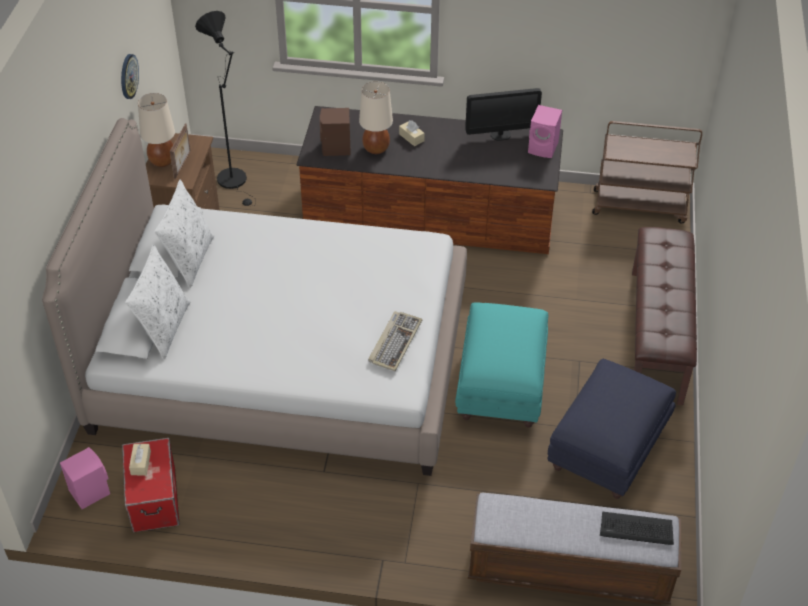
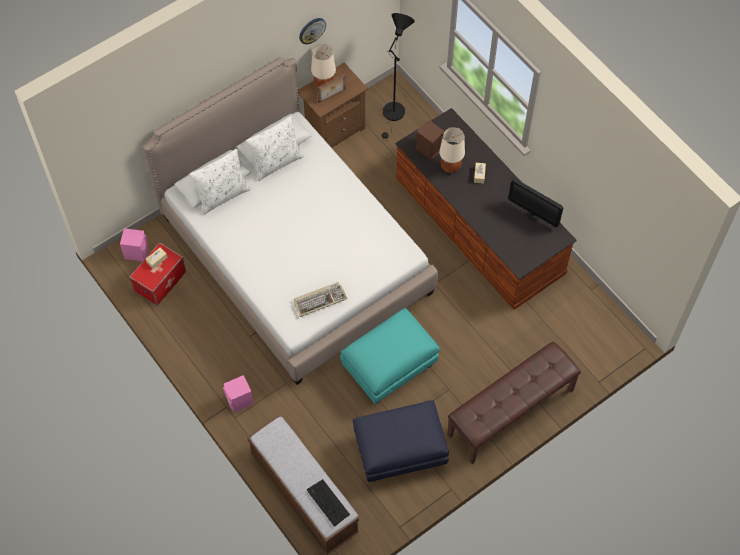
camera: 45 degrees right, 15 degrees up
(544, 148) = (547, 244): pink speaker -> pink speaker (240, 401)
(640, 206) = (610, 324): brown cart -> none

